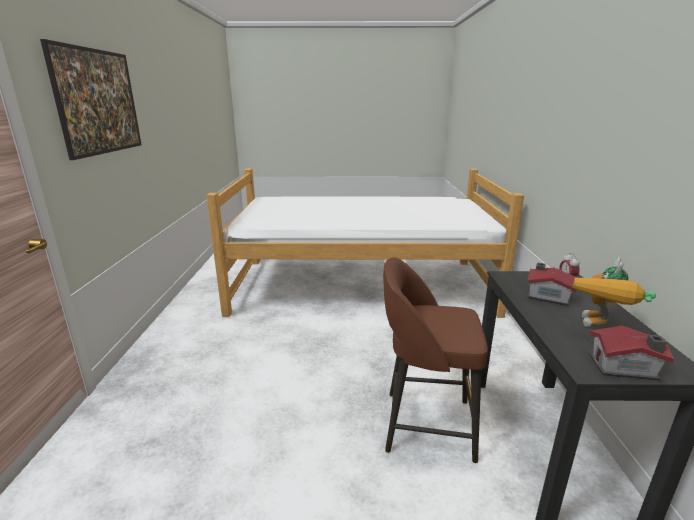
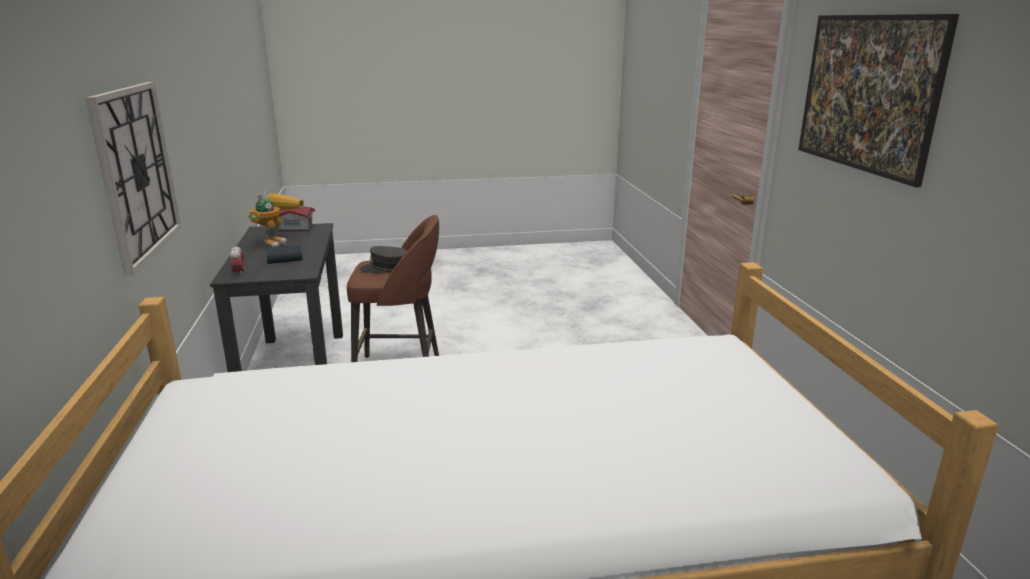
camera: 170 degrees right, 0 degrees up
(443, 319) = (385, 268): none -> grey cap
(547, 296) = (285, 258): toy house -> book
(560, 144) = (136, 172): none -> wall clock

